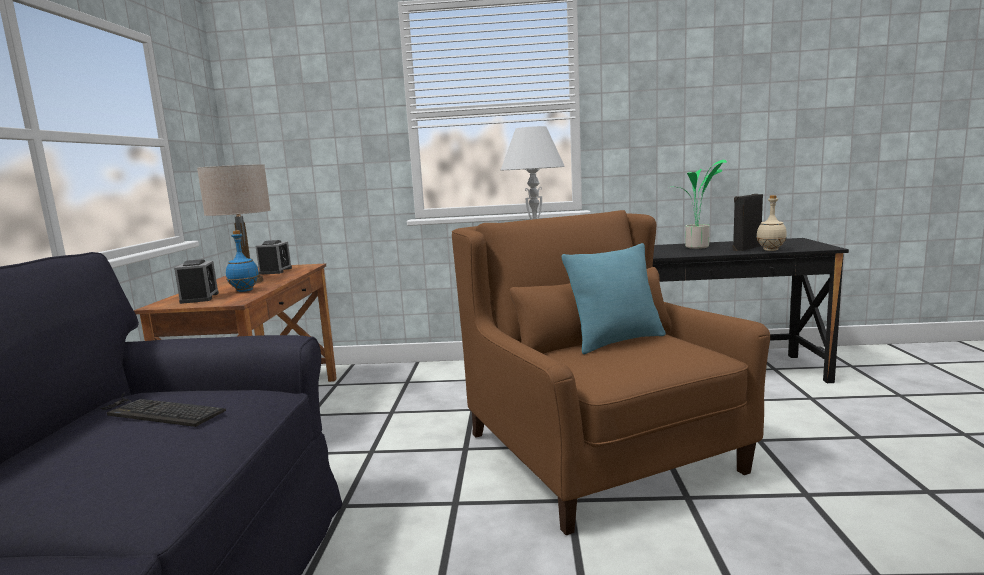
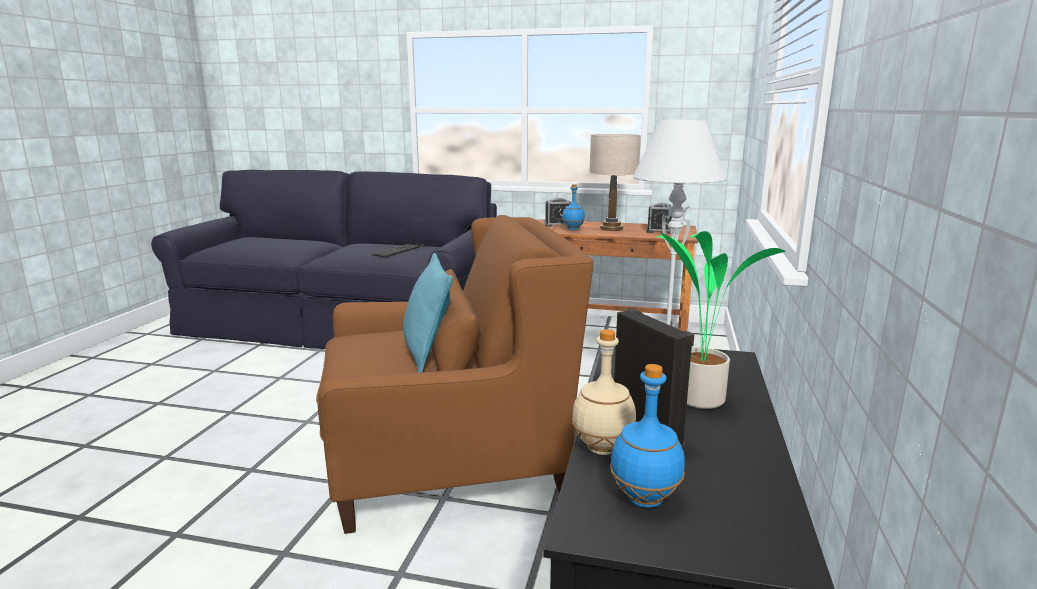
camera: 100 degrees right, 5 degrees up
(795, 246) = (645, 498): none -> blue bottle

